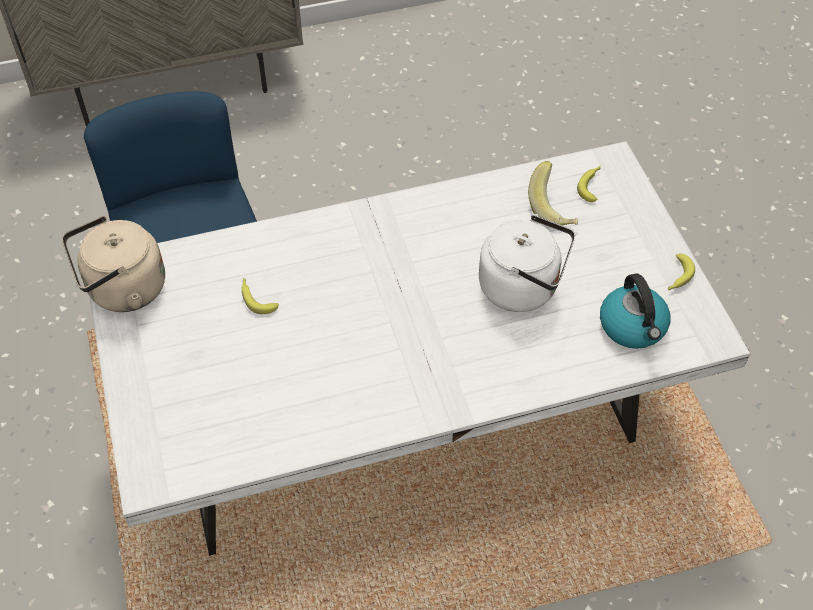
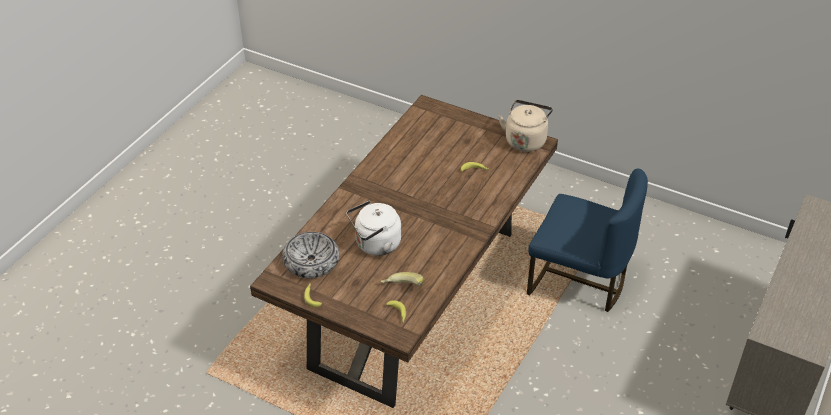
camera: 135 degrees right, 10 degrees down
(405, 431) = (415, 297): white dining table -> brown dining table
(633, 327) = (311, 261): kettle -> bowl

